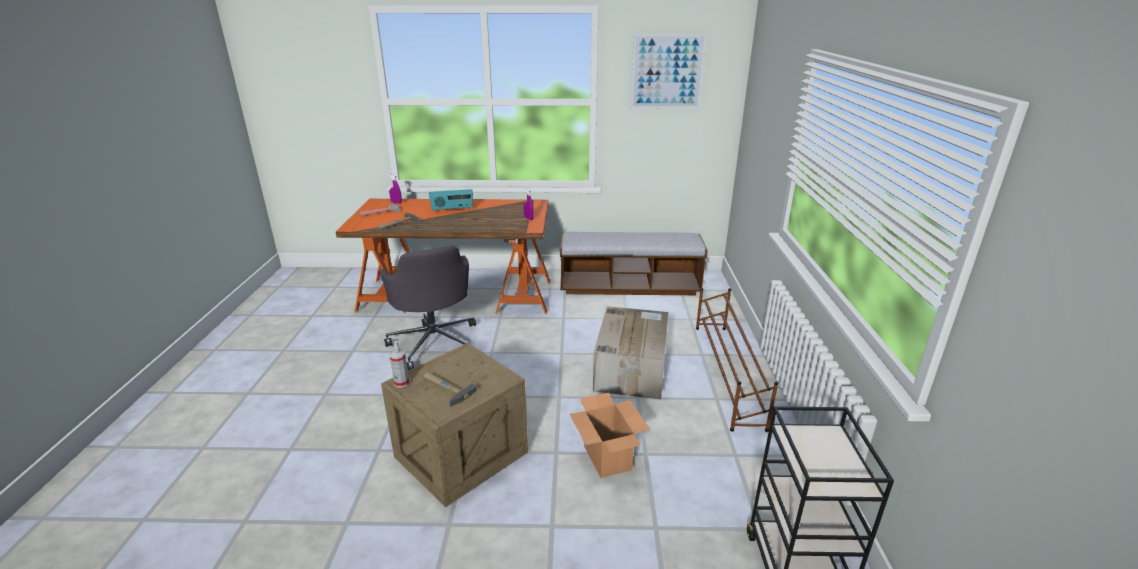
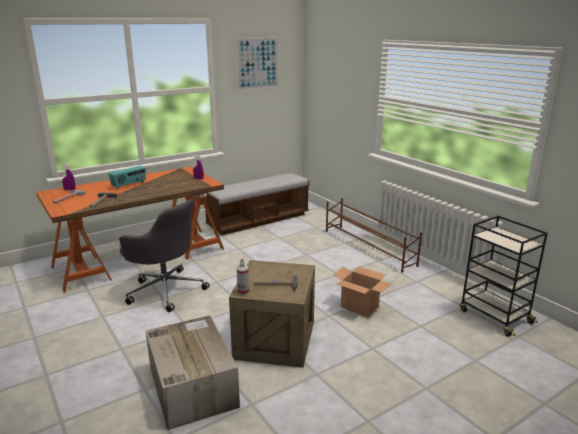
camera: 35 degrees left, 5 degrees down
(631, 367) = (315, 261): cardboard box -> cardboard box (192, 385)

